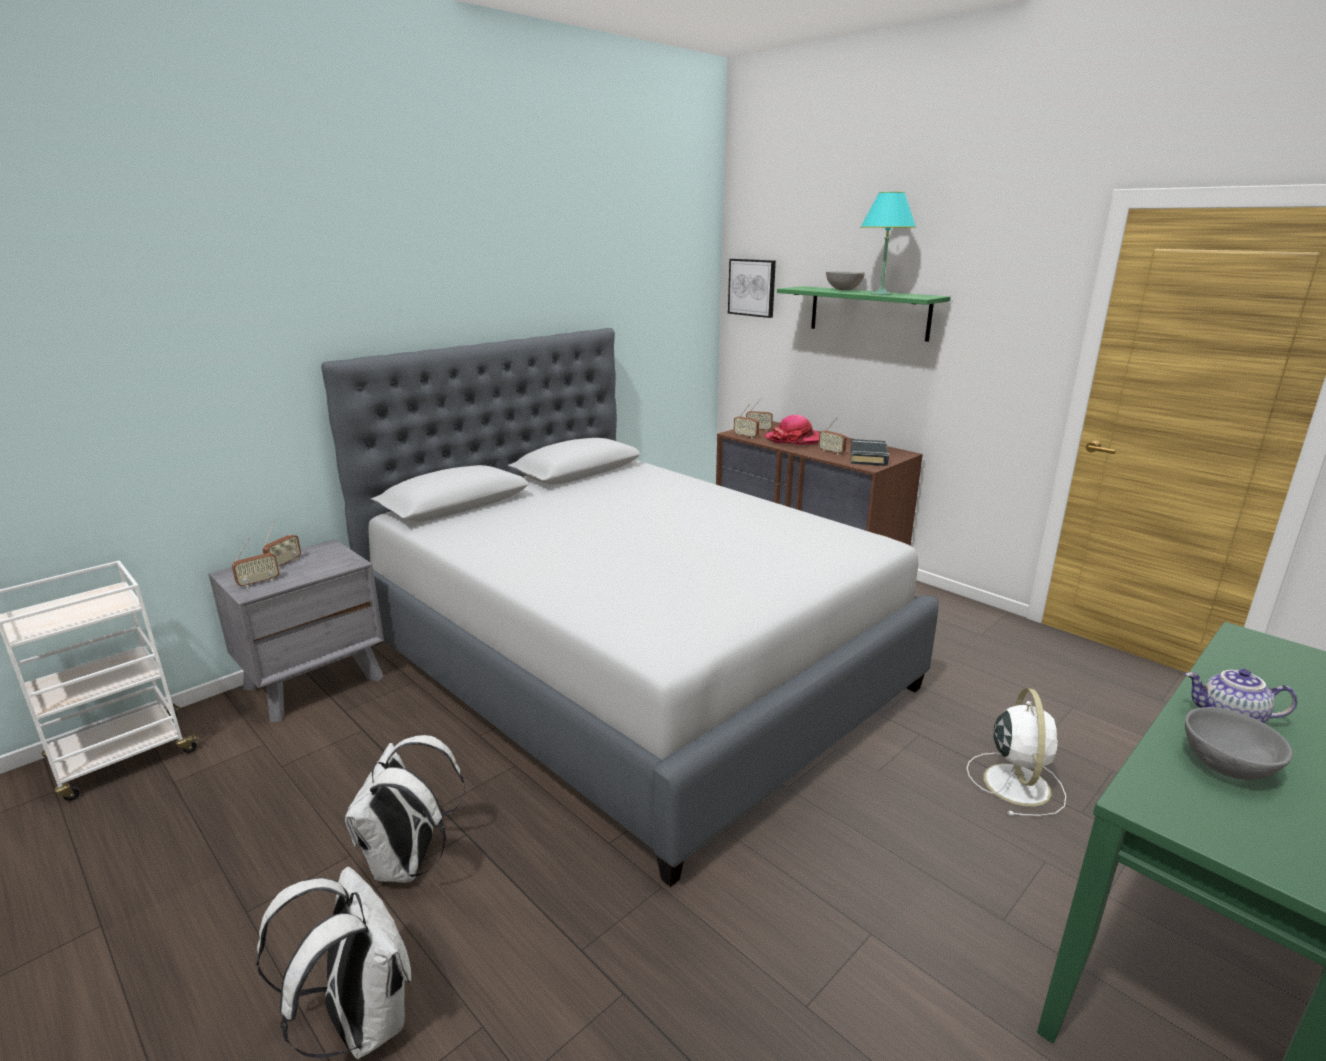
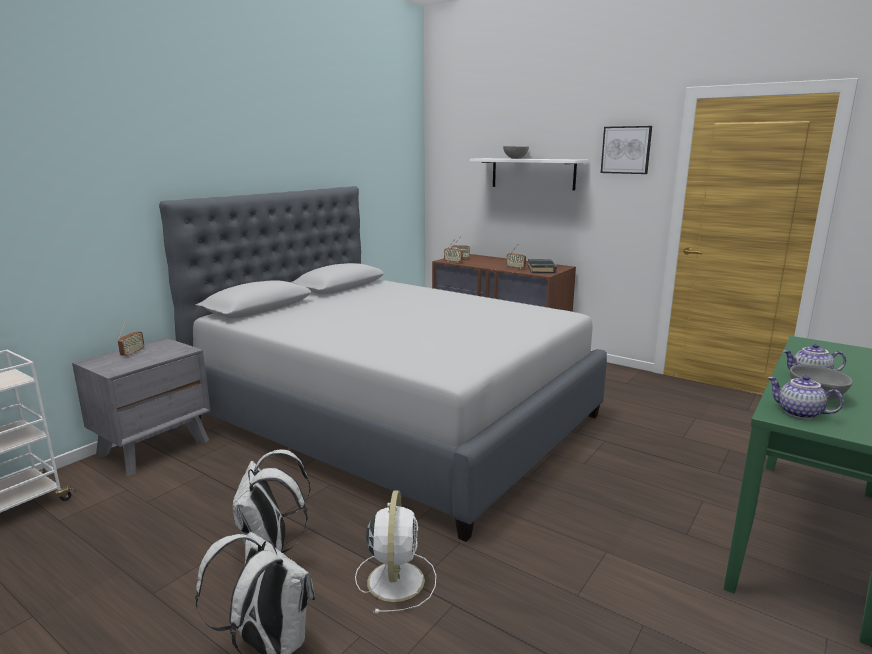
camera: 10 degrees left, 5 degrees down
(258, 582) = (117, 365): radio -> none
(752, 287) = (448, 161): picture -> picture (626, 150)
(795, 439) = (488, 262): hat -> none
(869, 312) = (533, 173): green shelf -> white shelf
(881, 294) = (542, 159): turquoise table lamp -> none
(1016, 782) = (673, 461): white fan -> white fan (396, 579)
(1182, 802) = (798, 413): none -> teapot

